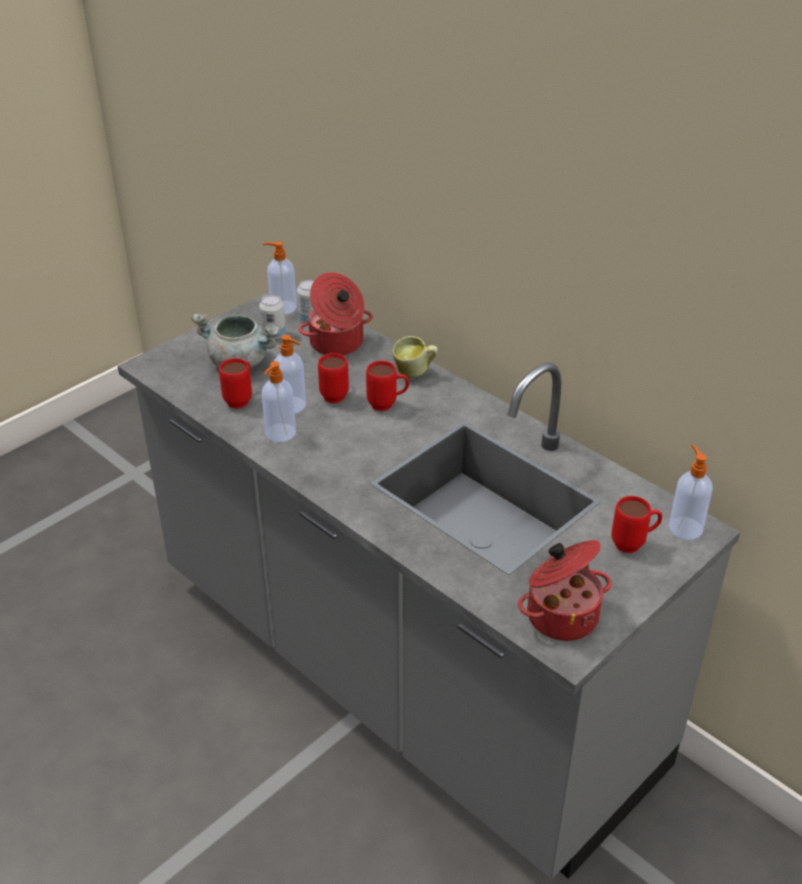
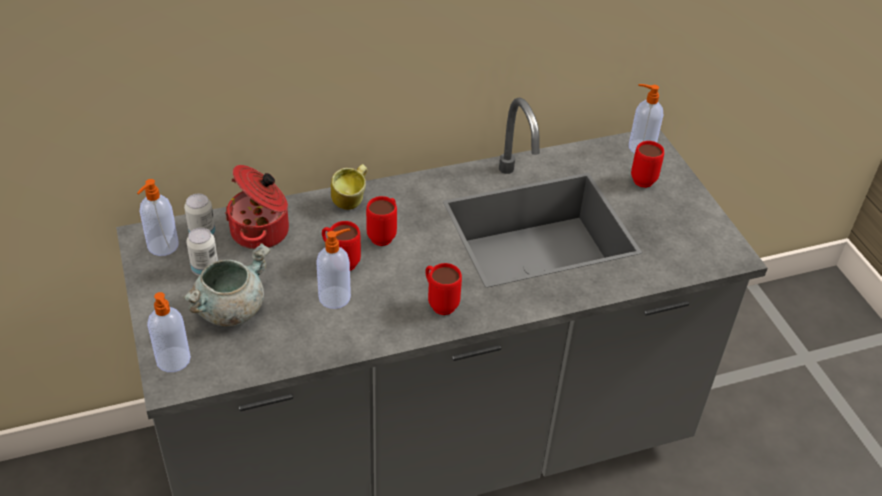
camera: 65 degrees left, 5 degrees up
(241, 399) = (295, 329): red mug -> red mug (439, 303)
(280, 433) = (372, 320): soap dispenser -> soap dispenser (174, 360)
(561, 614) = (697, 244): cooking pot -> none

